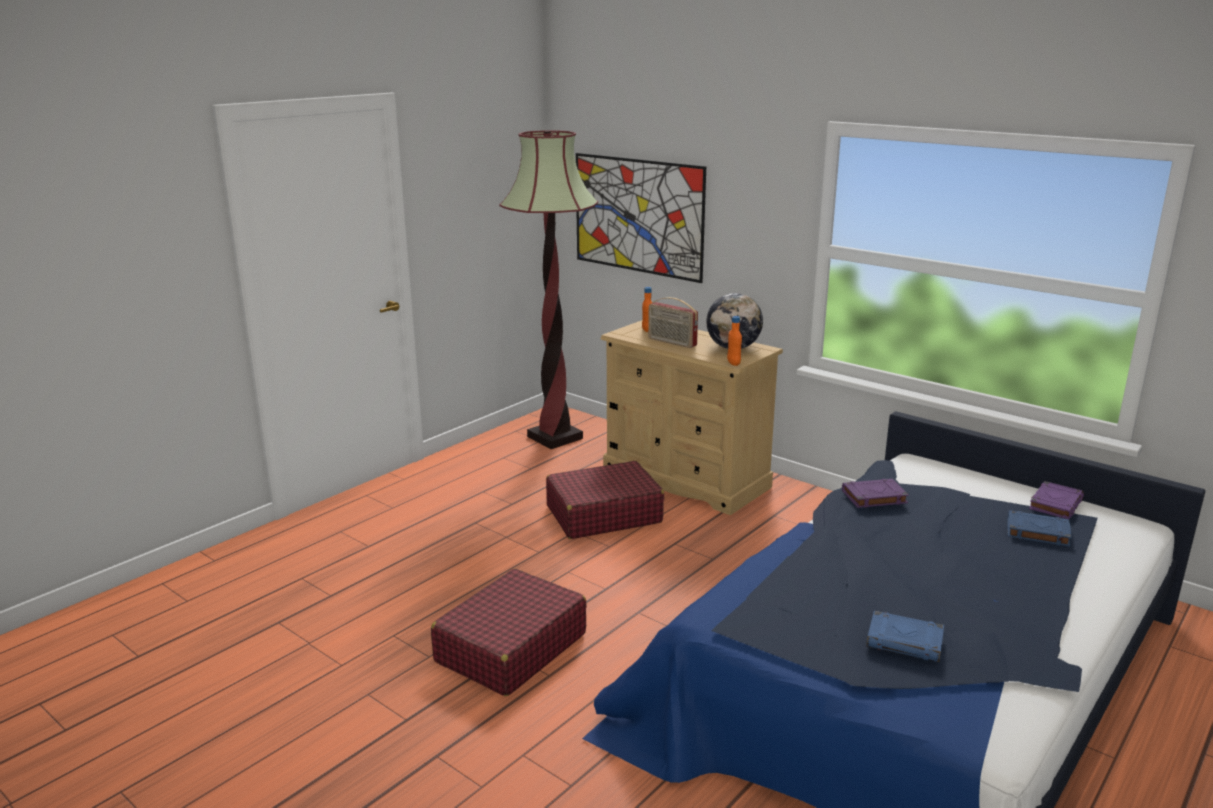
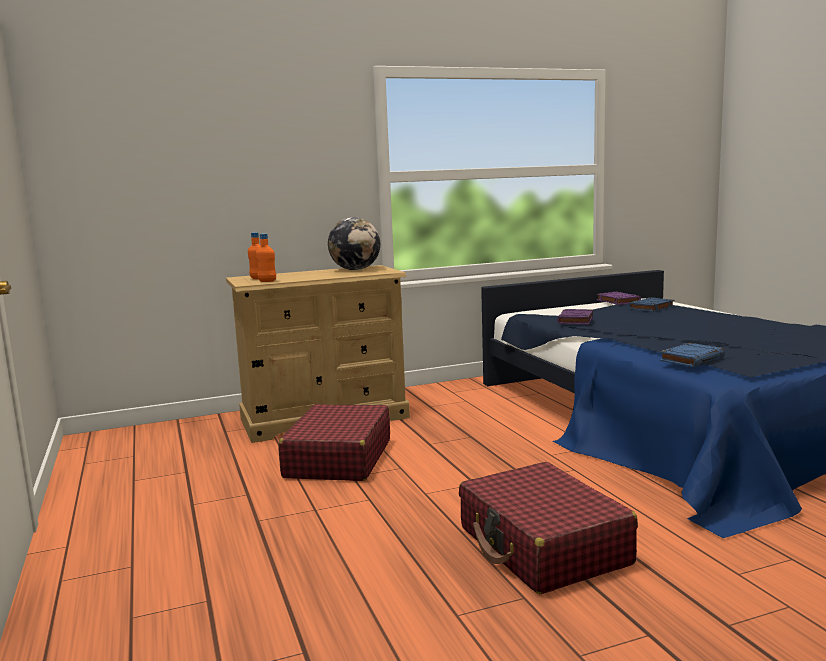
camera: 60 degrees left, 10 degrees down
(555, 437) = (142, 449): floor lamp -> none
(637, 215) = (172, 178): picture -> none
(671, 342) = (306, 277): radio -> none
(733, 363) = (390, 271): orange bottle -> orange bottle (267, 281)
(905, 641) = (785, 341): blue book -> blue book (691, 359)

